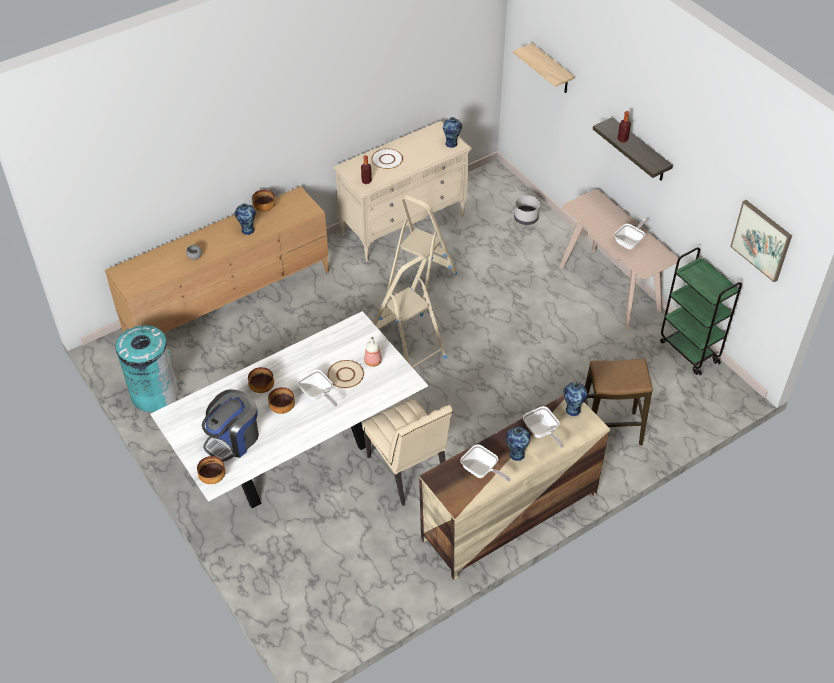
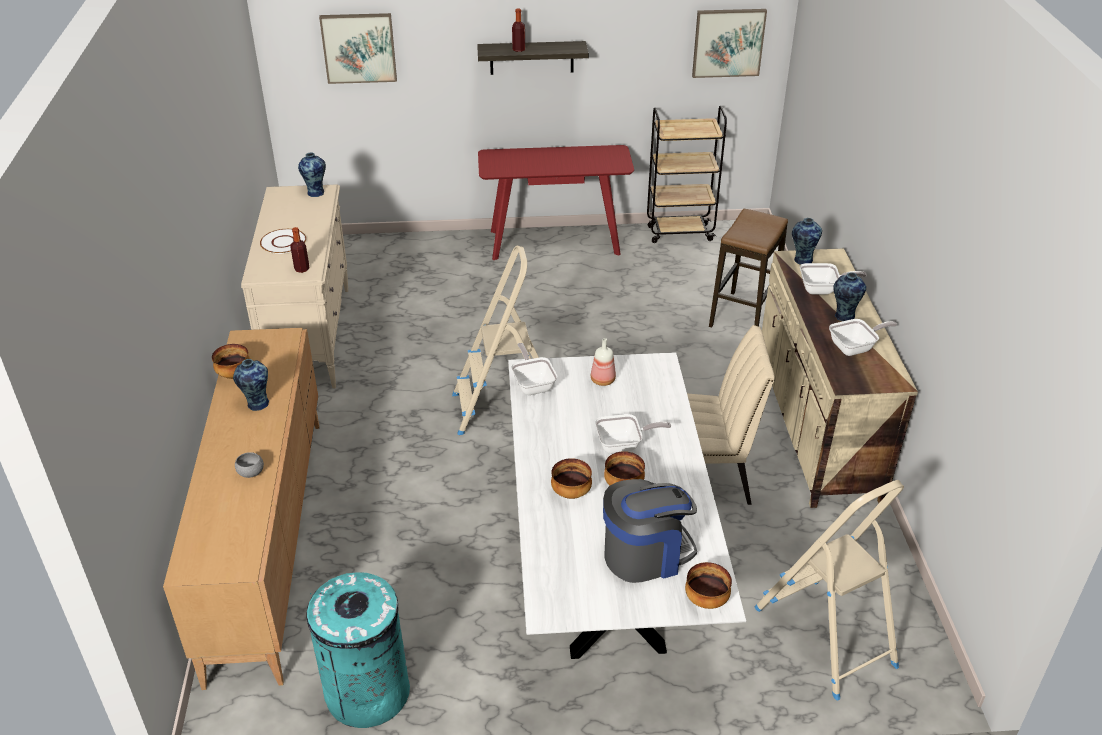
camera: 60 degrees left, 10 degrees down
(233, 439) = (646, 554): coffee machine -> coffee machine turned 90 degrees counterclockwise
(345, 374) = (607, 410): beige plate -> none
(421, 285) = (422, 360): beige step ladder -> beige step ladder (823, 635)
(525, 218) = (400, 252): grey planter -> none
(552, 70) = (359, 48): shelf -> picture
(610, 288) = (554, 242): beige console table -> red console table
(630, 242) = (575, 160): frying pan -> frying pan (533, 384)
(689, 352) = (680, 233): green cart -> brown cart

